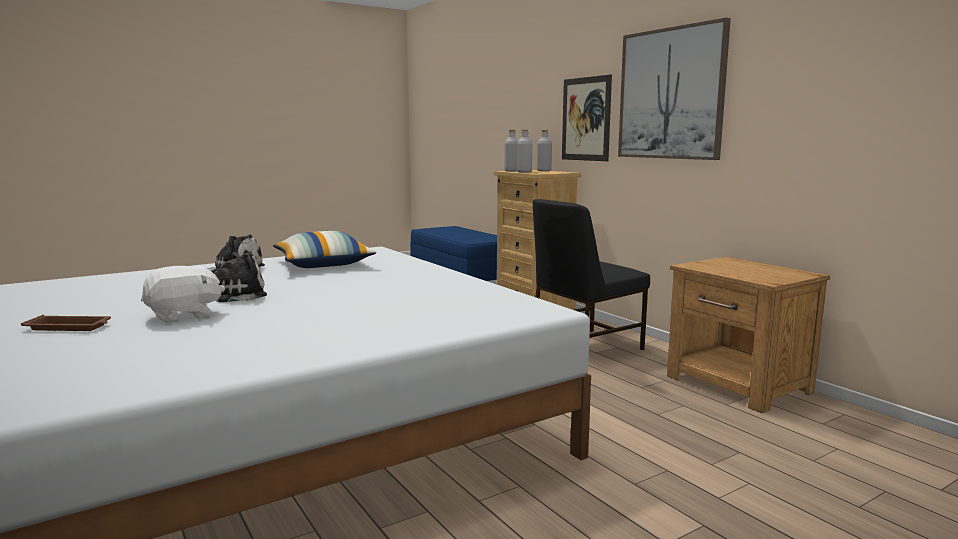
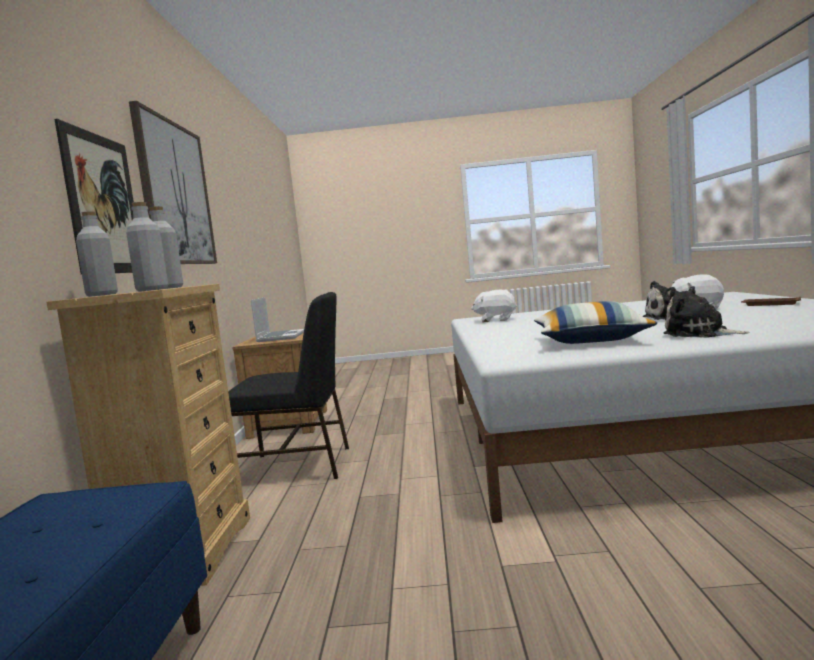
camera: 145 degrees left, 5 degrees down
(482, 303) = (496, 320): none -> white plush toy
(739, 268) = (280, 337): none -> laptop

